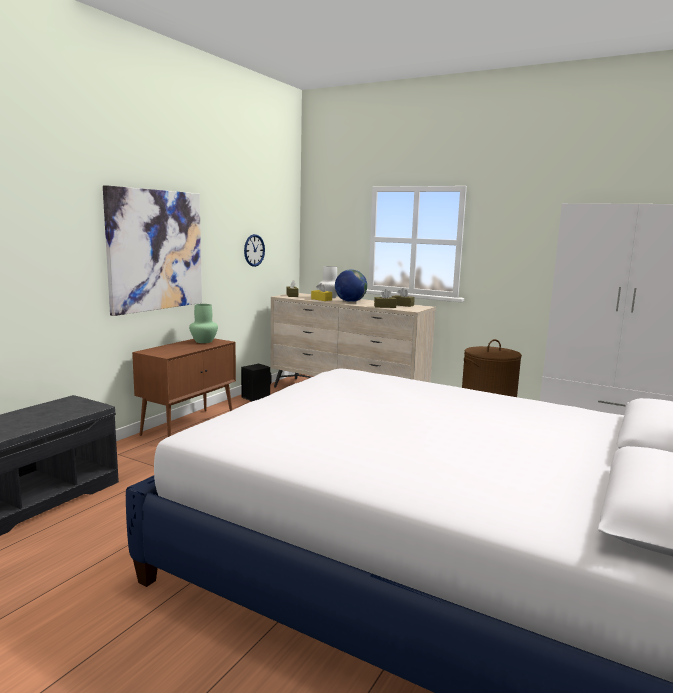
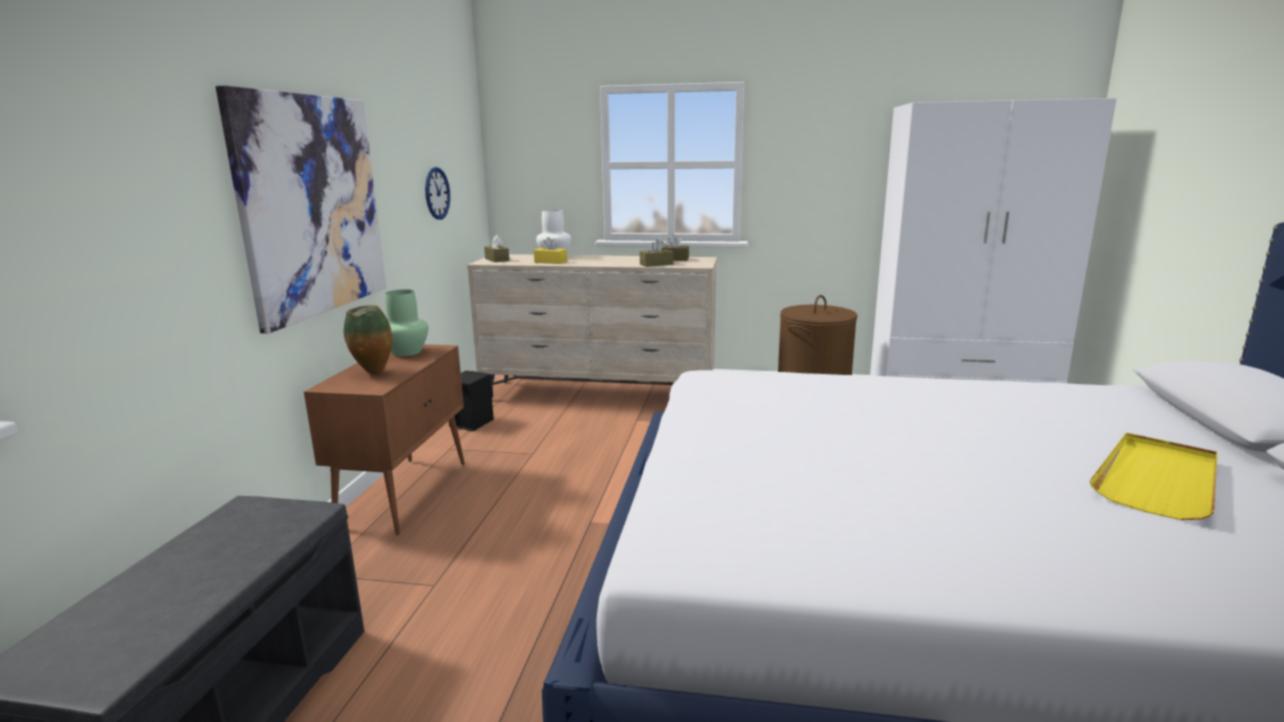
camera: 20 degrees left, 5 degrees up
(174, 348) = (373, 373): none -> vase
(350, 301) = (596, 261): globe -> none
(529, 457) = (1157, 480): none -> yellow tray

